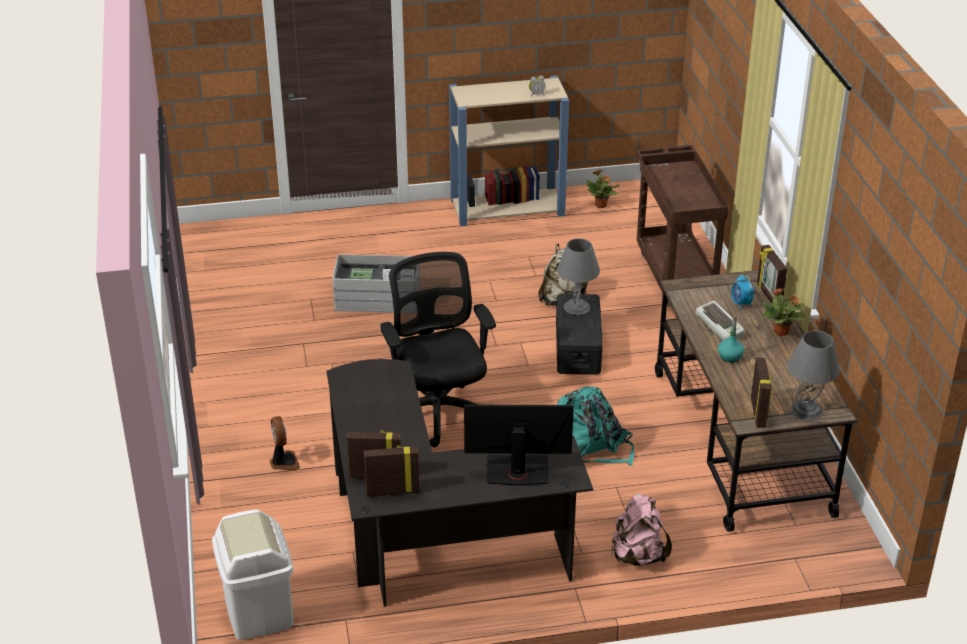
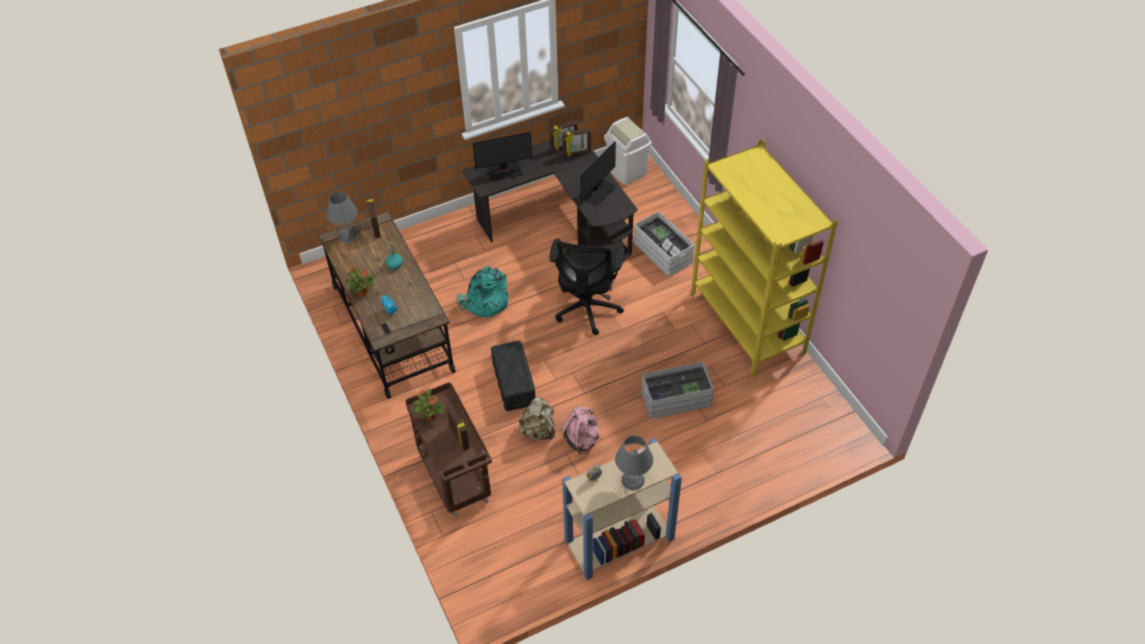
camera: 165 degrees right, 15 degrees up
(232, 353) = (747, 323): none -> yellow bookcase
(283, 462) = (663, 252): fan -> white storage box
(375, 407) = (596, 191): none -> monitor
(439, 416) = (587, 304): black office chair -> black office chair turned 45 degrees clockwise
(576, 307) = (517, 377): grey table lamp -> grey table lamp (633, 480)
(601, 205) = (536, 565): potted plant -> potted plant (430, 416)
(638, 555) = (444, 239): pink backpack -> pink backpack (582, 439)
(720, 326) = (403, 289): keyboard -> none
(768, 295) = (372, 324): picture frame -> picture frame (460, 437)

